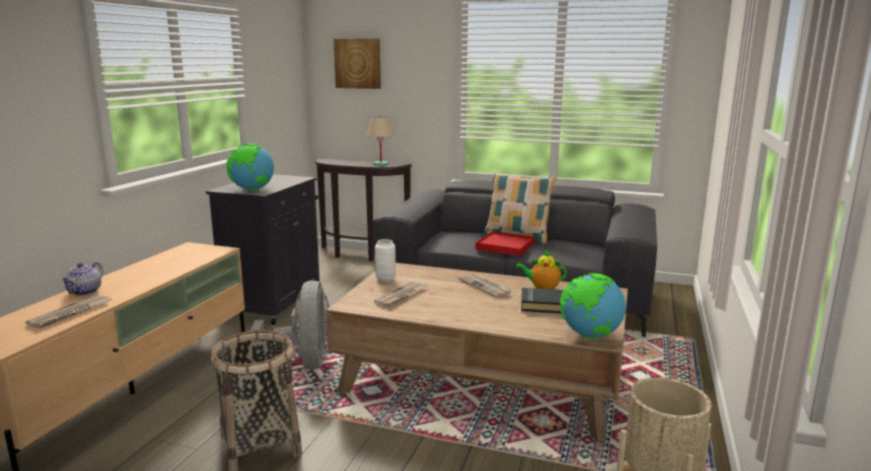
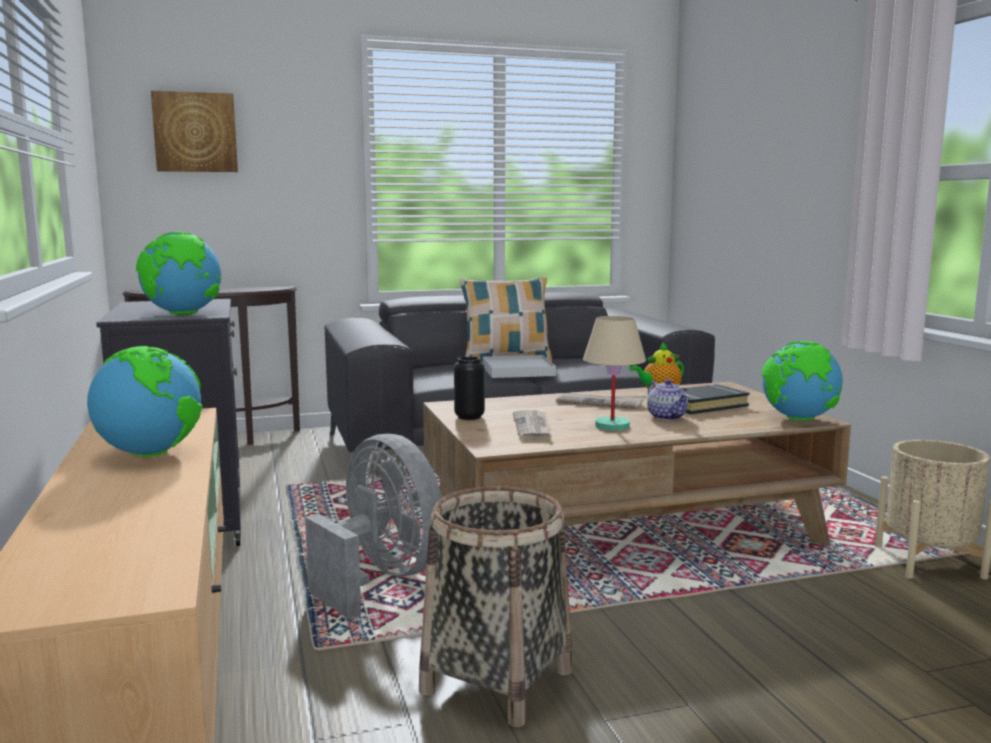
camera: 35 degrees left, 5 degrees down
(70, 313) = (148, 526): newspaper -> none
(85, 291) = (84, 498): teapot -> teapot (667, 417)
(154, 272) = (150, 454): none -> globe
(381, 164) = (255, 289): beige table lamp -> beige table lamp (613, 426)
(385, 279) = (469, 417): white vase -> black vase
(505, 246) = (518, 371): red tray -> white tray

